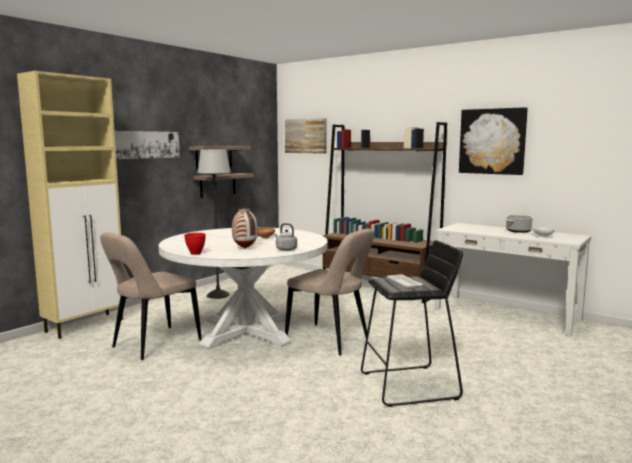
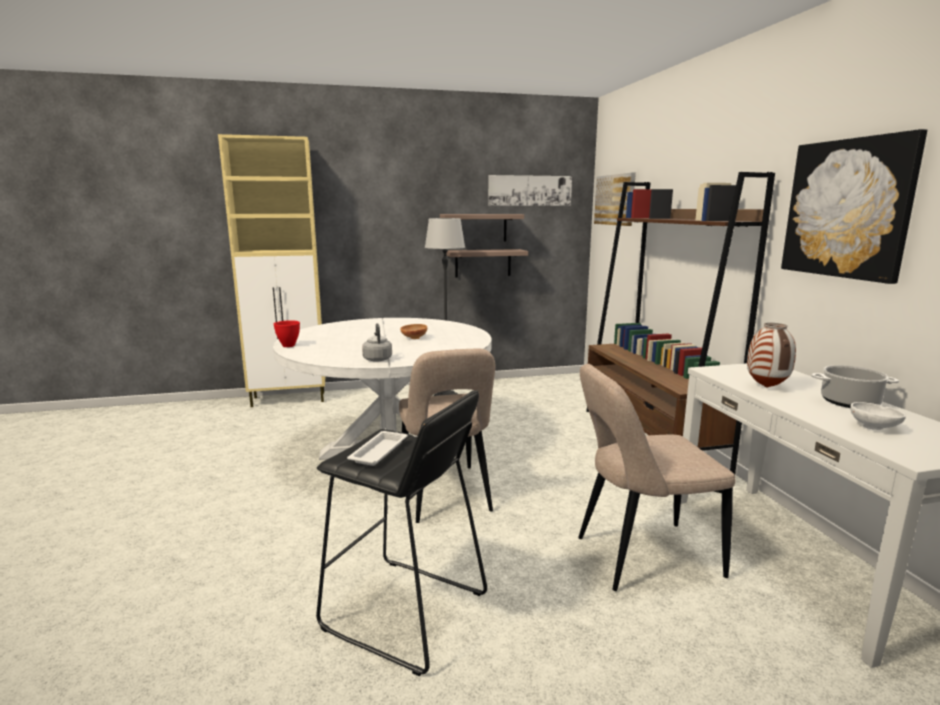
camera: 40 degrees right, 5 degrees up
(144, 144) = (377, 212): picture -> picture (529, 190)
(153, 344) = (292, 437): beige chair -> beige chair (641, 557)
(245, 248) = (348, 349): vase -> vase (767, 387)

